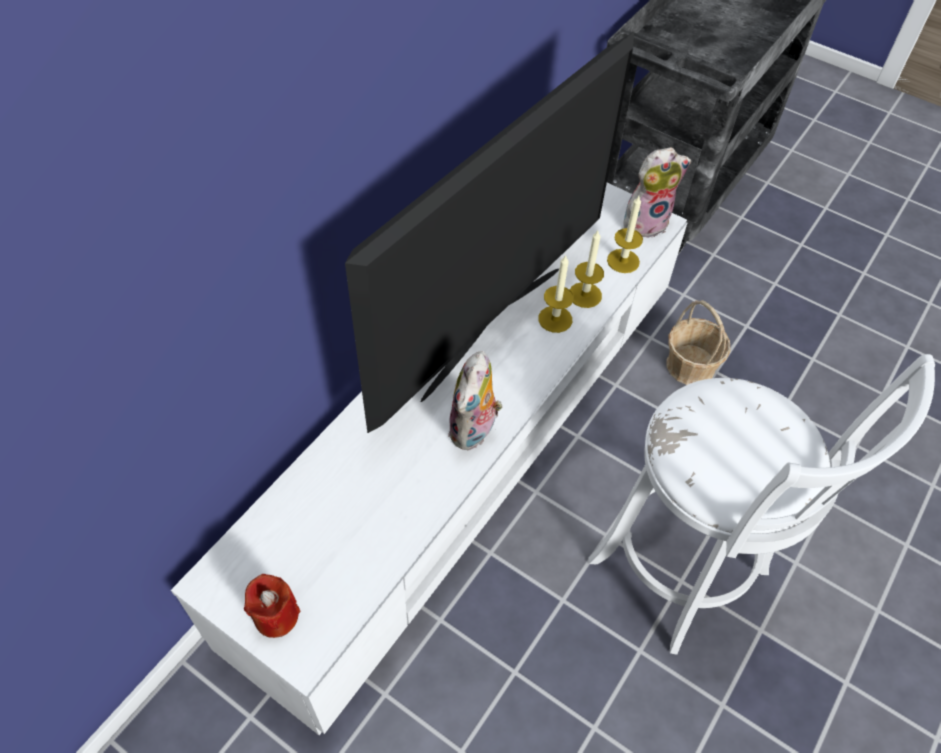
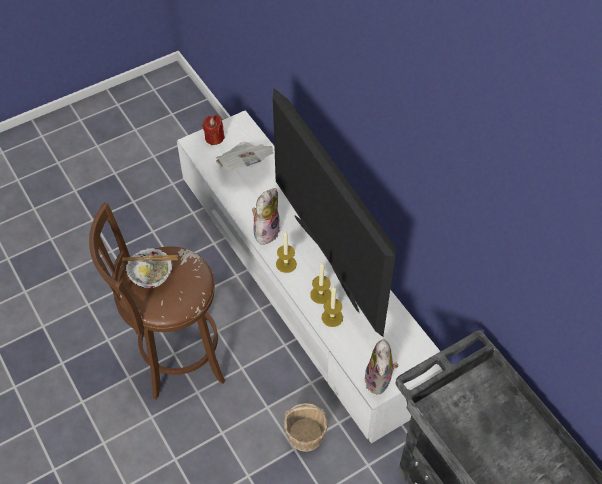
camera: 115 degrees right, 0 degrees up
(335, 524) = (245, 166): none -> newspaper
(474, 431) = (266, 231): plush toy -> plush toy turned 75 degrees clockwise
(623, 261) = (350, 351): candle -> candle (286, 264)
(685, 574) = (176, 357): white stool -> brown stool
(751, 467) = (151, 276): none -> bowl

